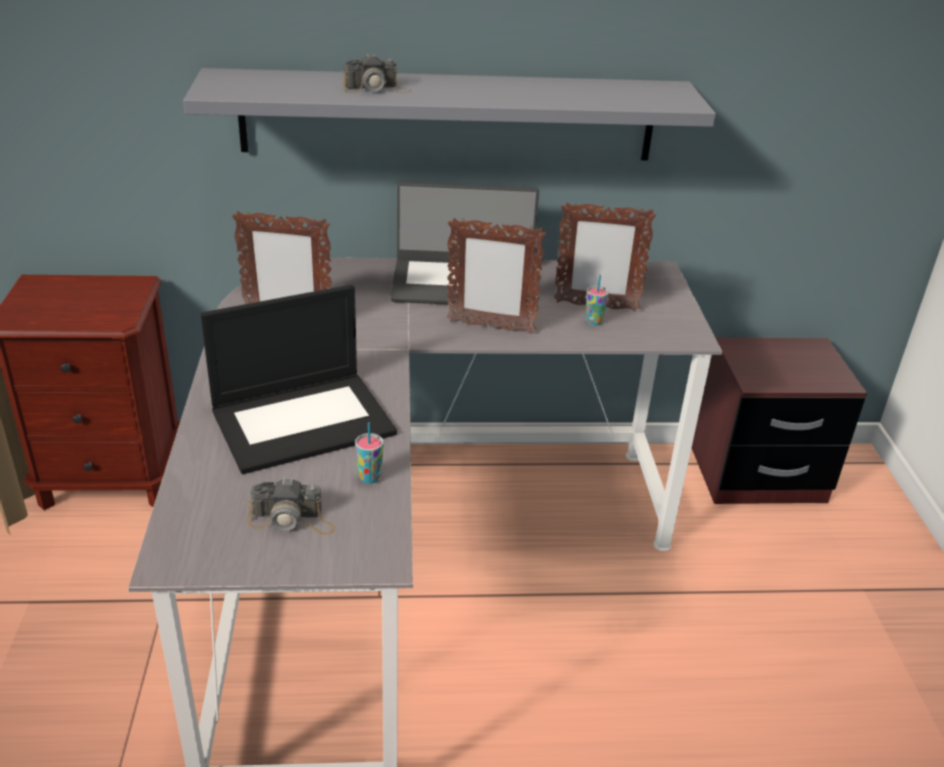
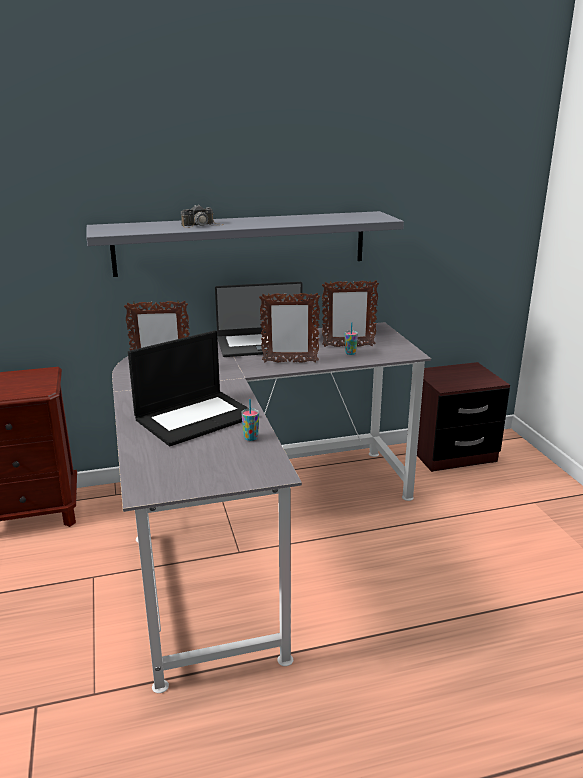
camera: 10 degrees left, 10 degrees down
(292, 520) = (212, 463): camera -> none

